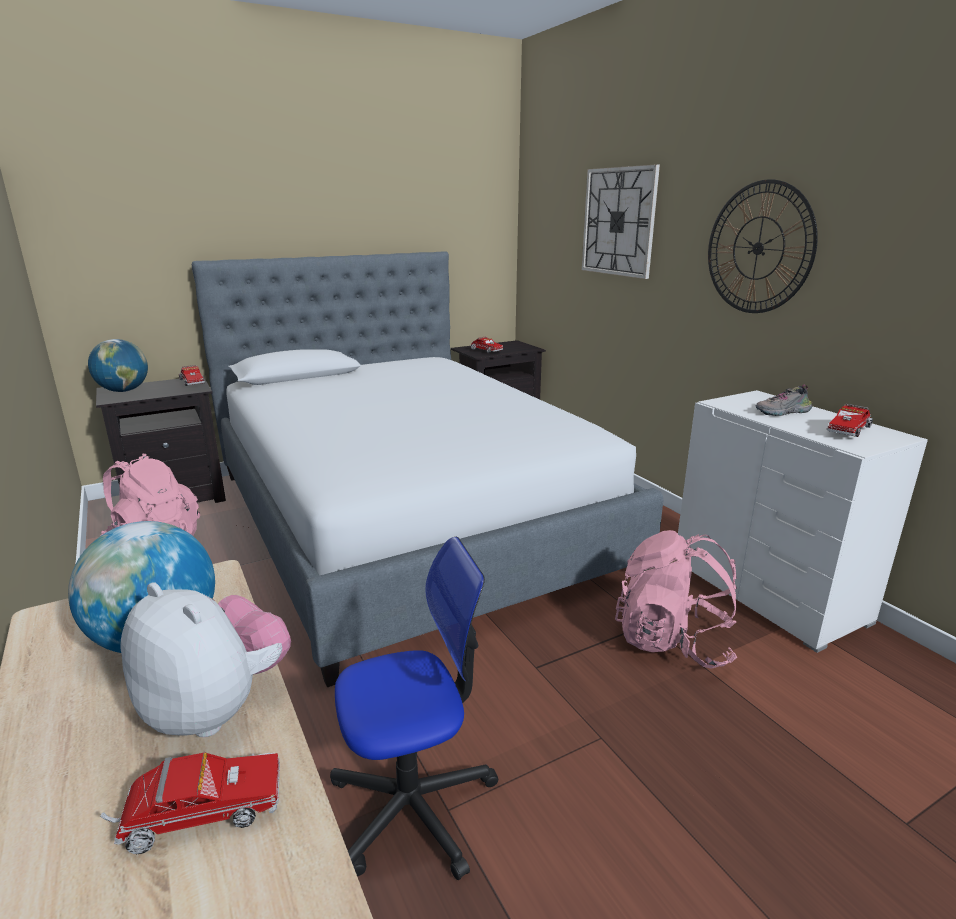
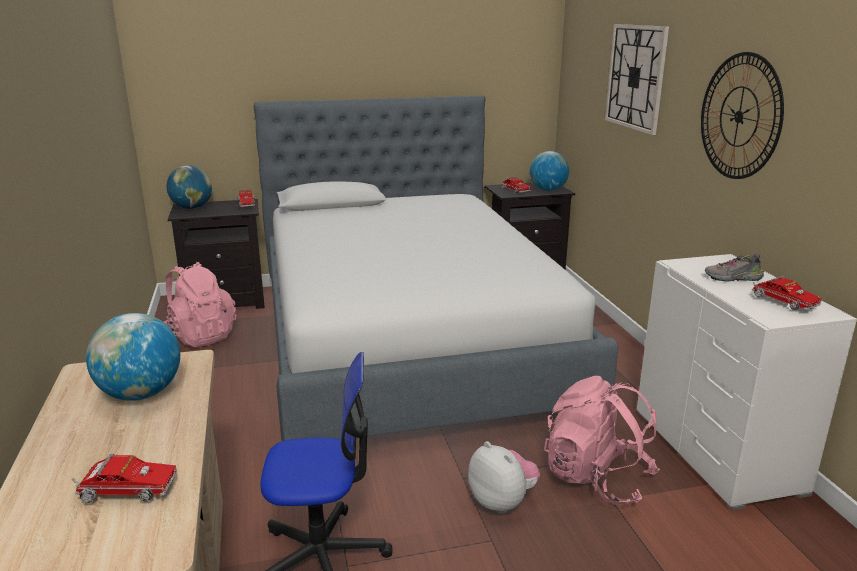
camera: 15 degrees right, 0 degrees up
(217, 708) = (159, 439): plush toy -> plush toy (502, 502)
(517, 348) = (548, 190): none -> globe
(848, 431) = (780, 302): toy truck -> toy truck turned 90 degrees counterclockwise

